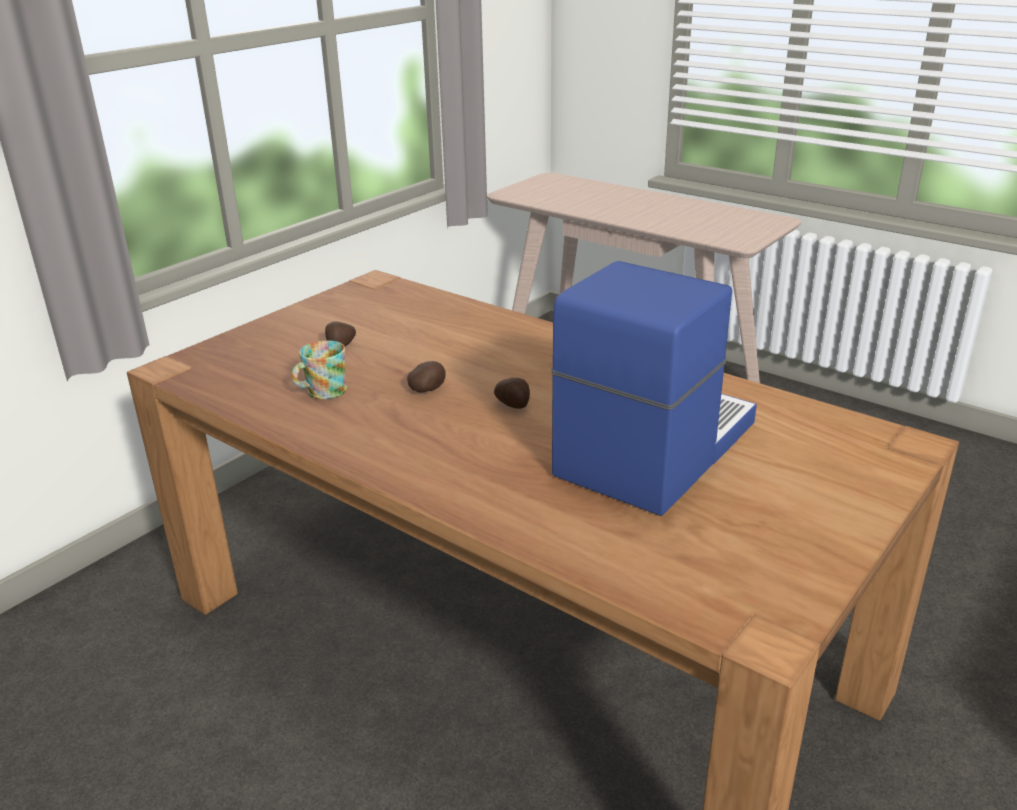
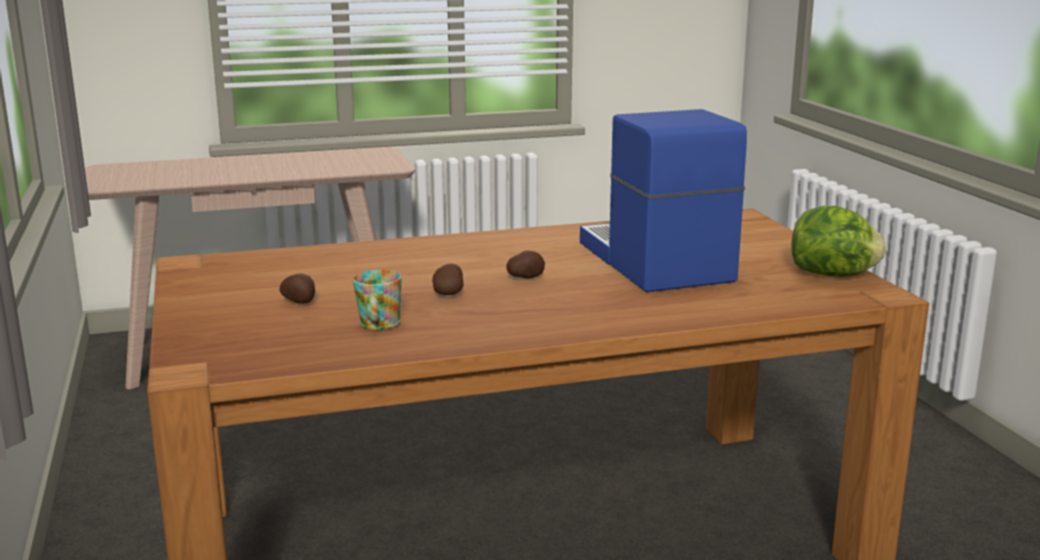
camera: 55 degrees left, 10 degrees down
(785, 575) = (833, 275): none -> lettuce

